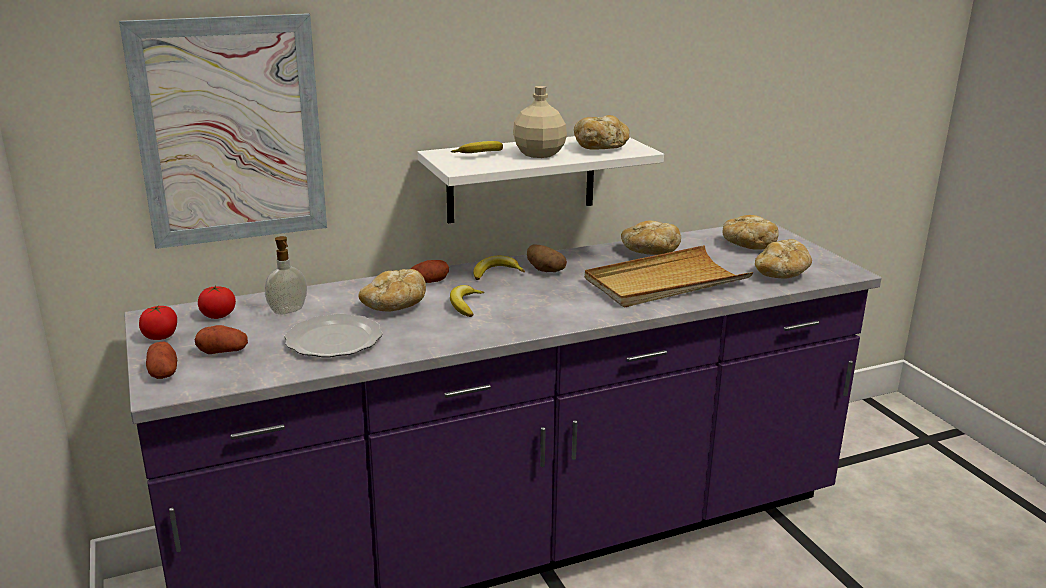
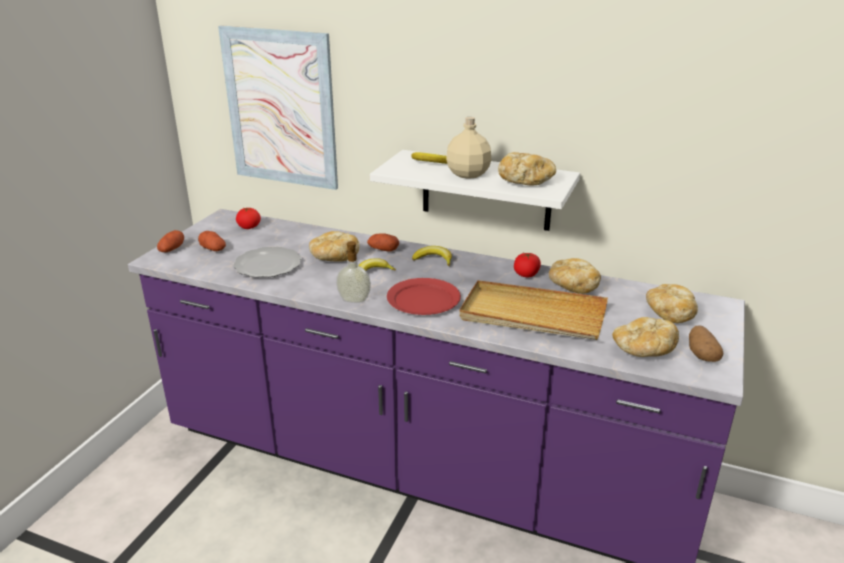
camera: 45 degrees right, 5 degrees up
(160, 336) = (206, 228): tomato -> tomato (526, 274)
(288, 311) = (281, 238): soap dispenser -> soap dispenser (354, 300)
(544, 270) = (468, 270): potato -> potato (701, 354)
(560, 306) = (424, 300): none -> red plate

